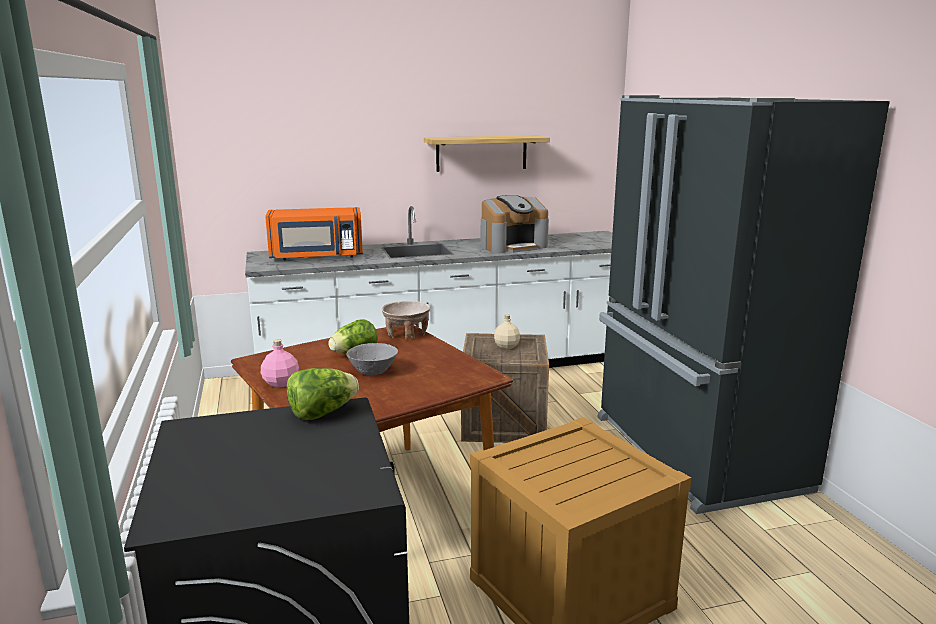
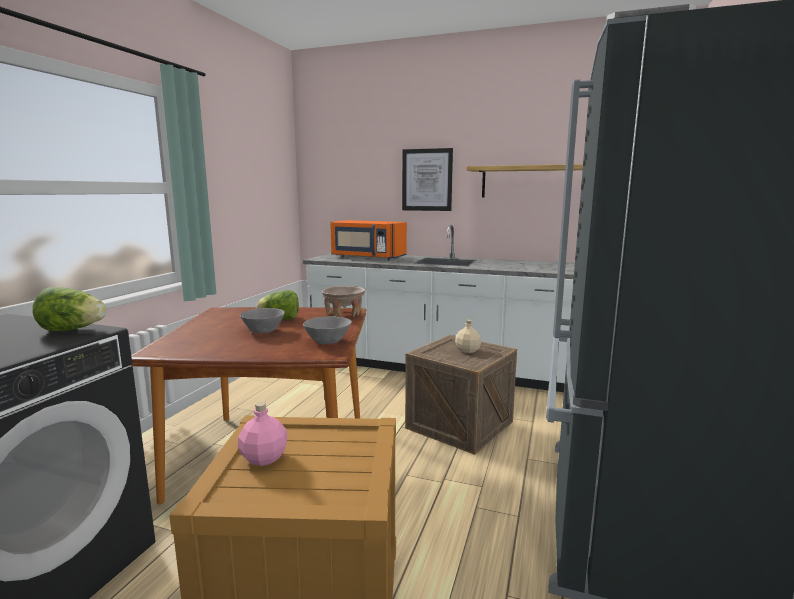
camera: 35 degrees right, 5 degrees down
(280, 383) = (196, 325): pink bottle -> pink bottle (263, 458)
(370, 152) = (427, 180): none -> picture
(460, 366) = (328, 341): none -> grey bowl
(513, 246) = (533, 267): coffee machine -> none

